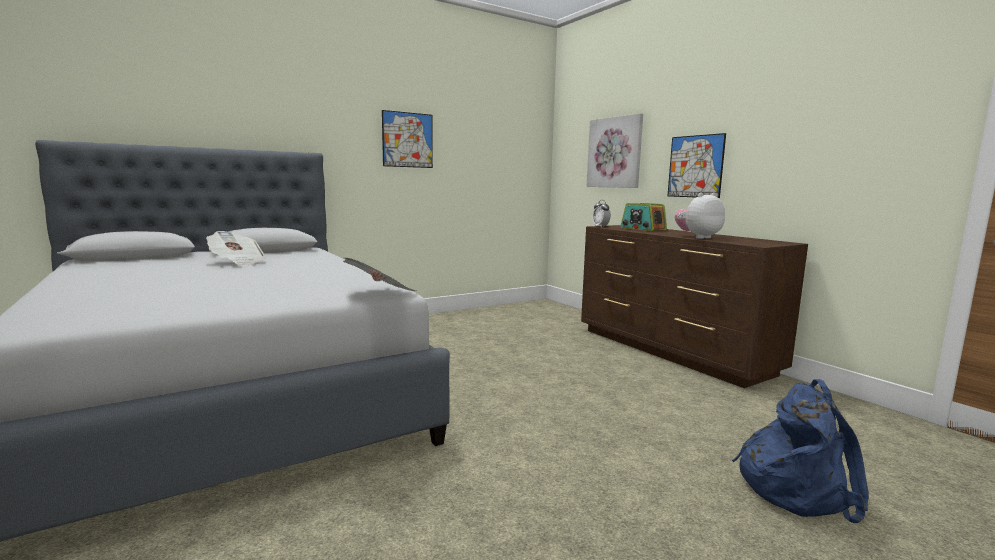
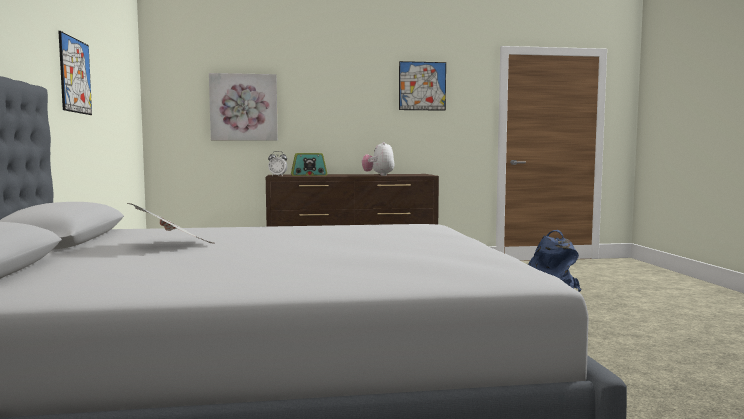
camera: 65 degrees left, 5 degrees down
(381, 294) = (439, 226): newspaper -> none
(695, 166) = (335, 122): picture -> picture (422, 86)

